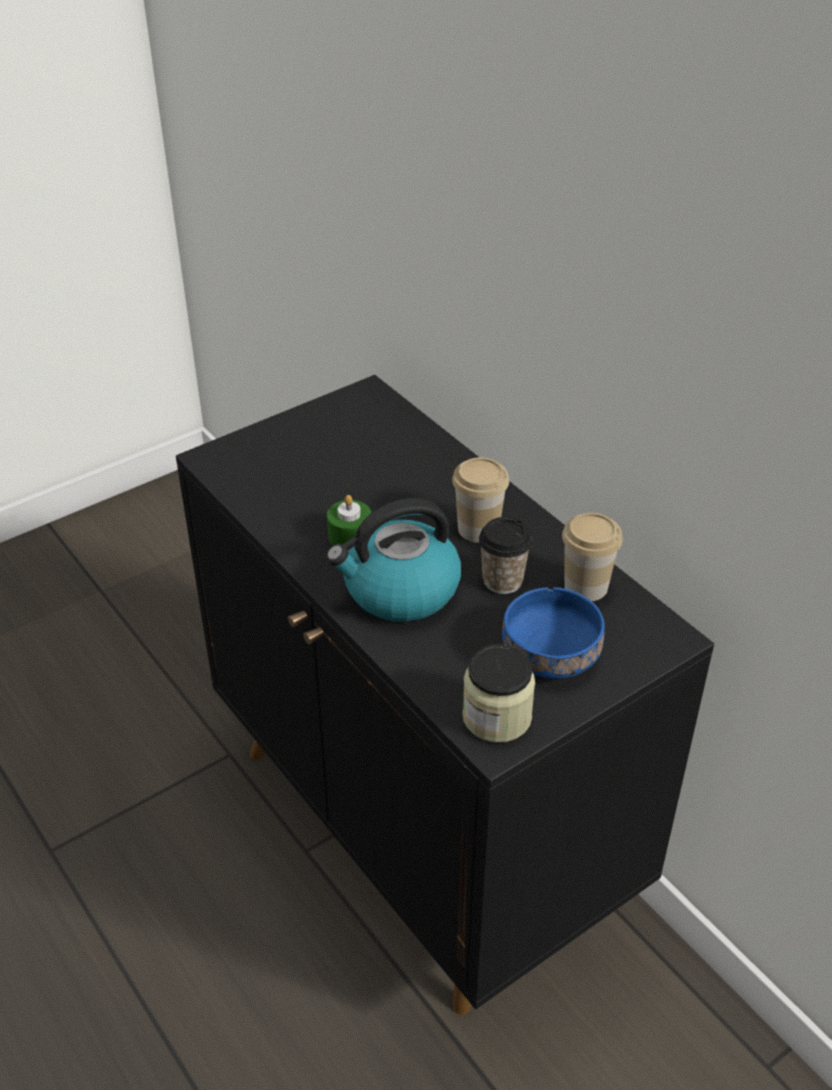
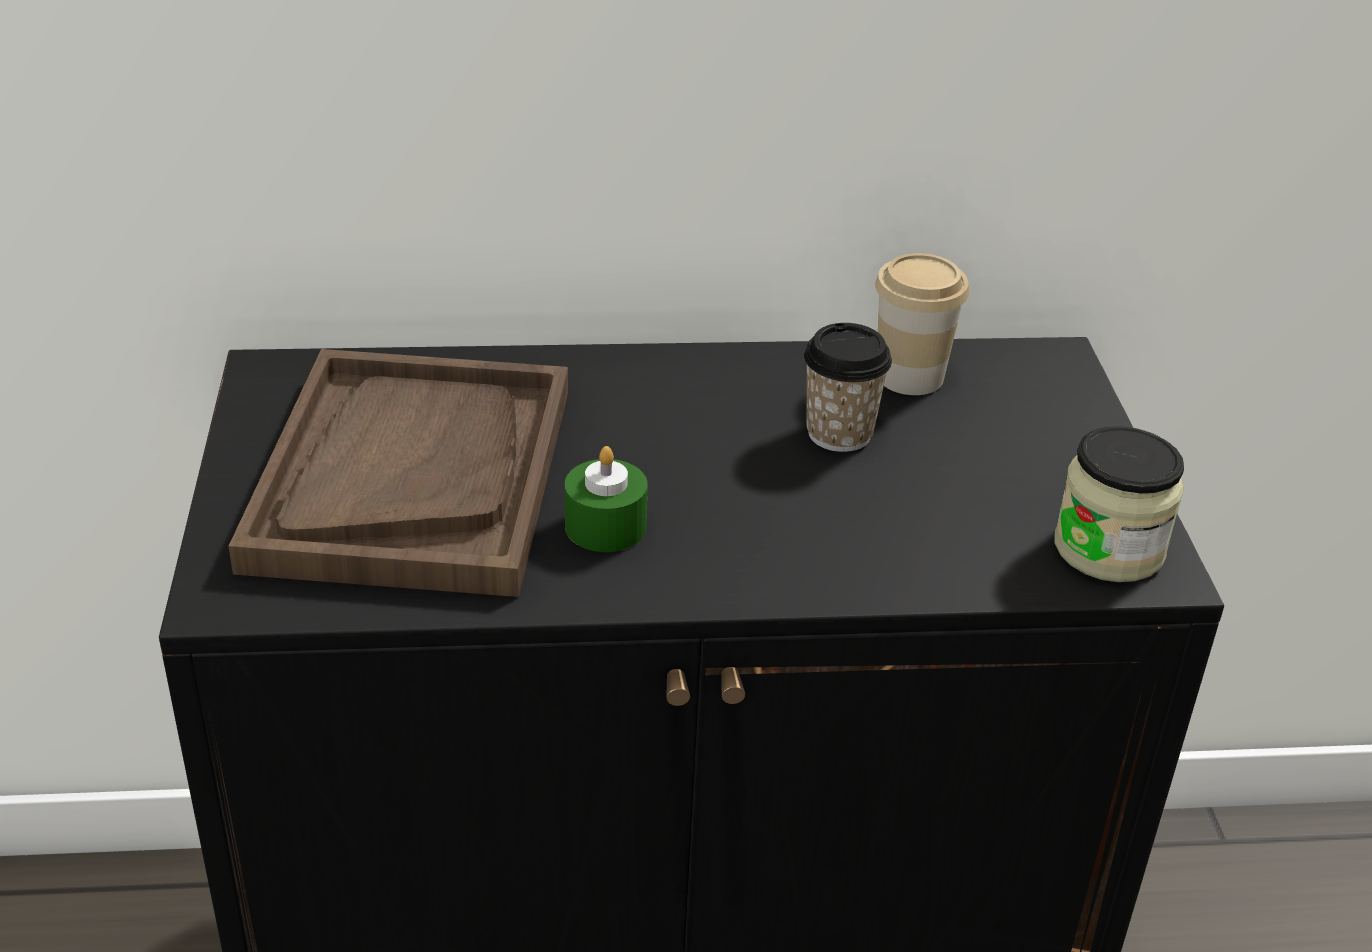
camera: 60 degrees left, 5 degrees down
(333, 466) = (412, 476): none -> brown tray
(399, 590) = (778, 529): kettle -> none
(478, 528) = (710, 408): cup -> none
(549, 655) = (1020, 458): blue bowl -> none

